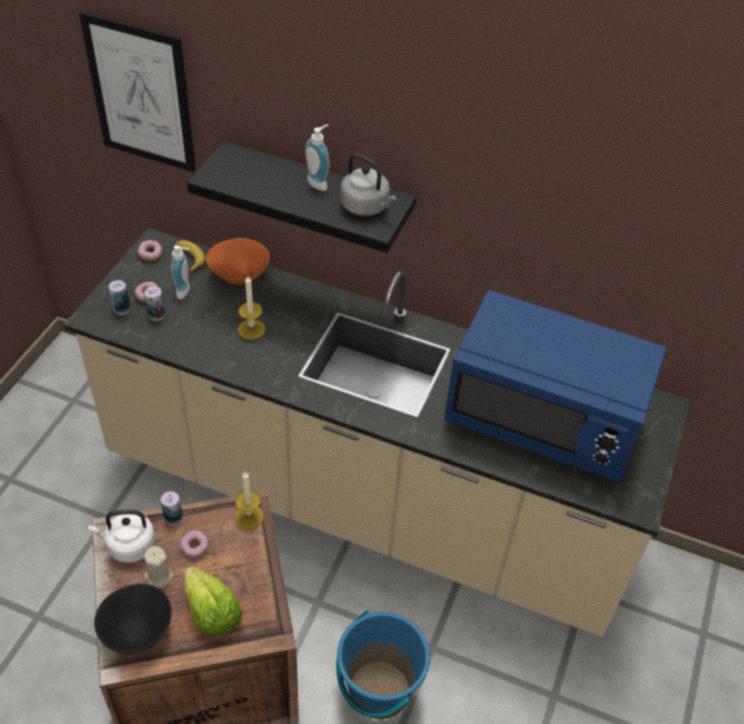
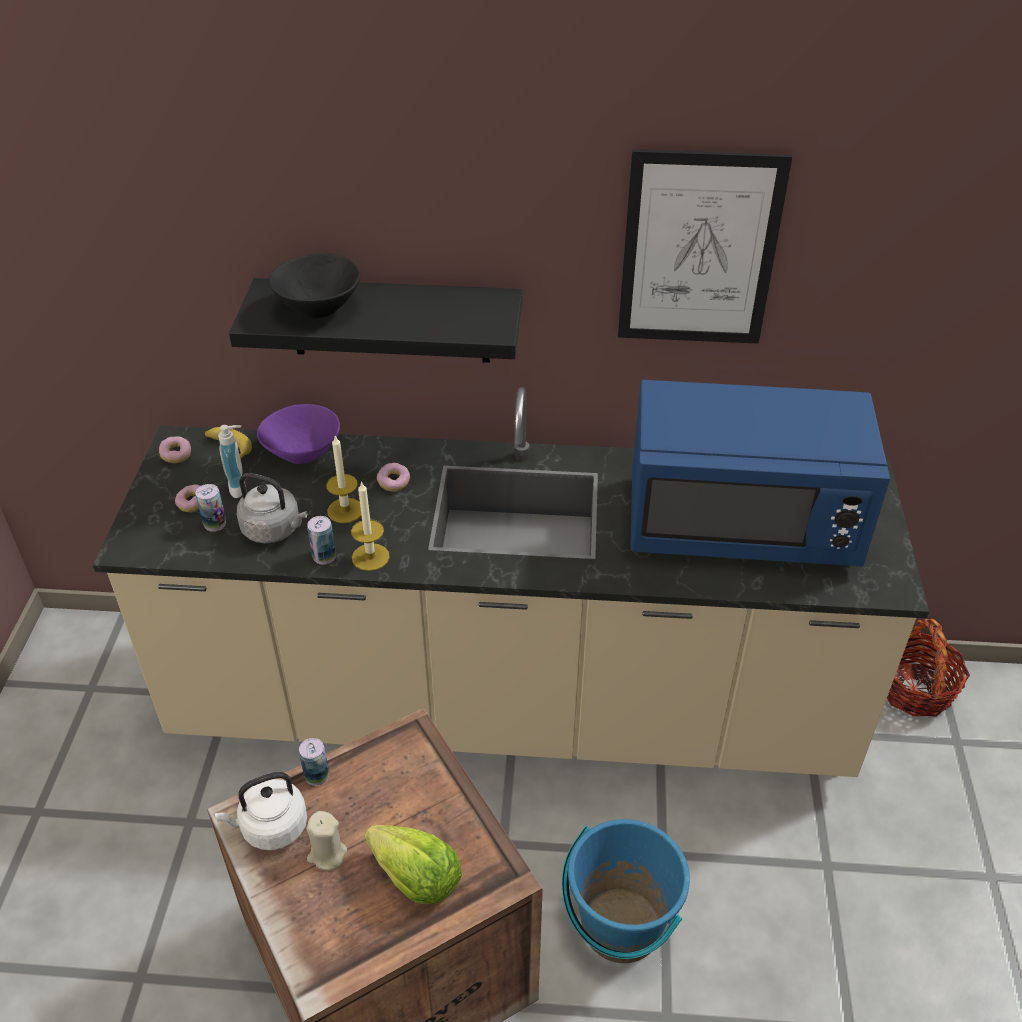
camera: 15 degrees left, 5 degrees down
(122, 309) = (165, 528): can -> can (324, 556)
(138, 631) = (327, 932): black bowl -> black bowl (320, 308)
(141, 94) = (129, 241): picture -> picture (699, 250)
(195, 547) = (360, 804): donut -> donut (393, 483)
(239, 276) = (302, 454): orange bowl -> purple bowl
(249, 516) = (414, 745): candle -> candle (370, 557)
(319, 183) = (398, 299): soap dispenser -> none
(366, 207) = (469, 312): grey kettle -> grey kettle (274, 530)
(688, 581) = (915, 689): none -> basket

